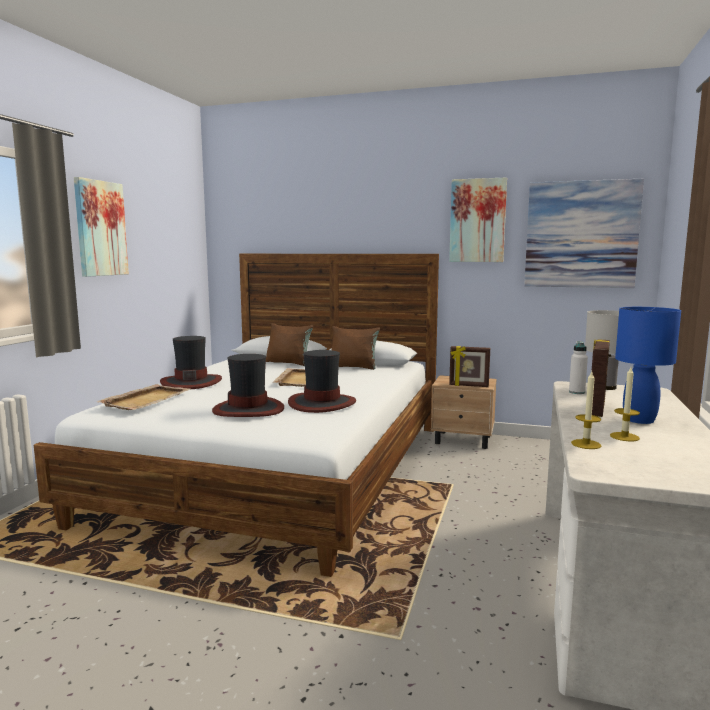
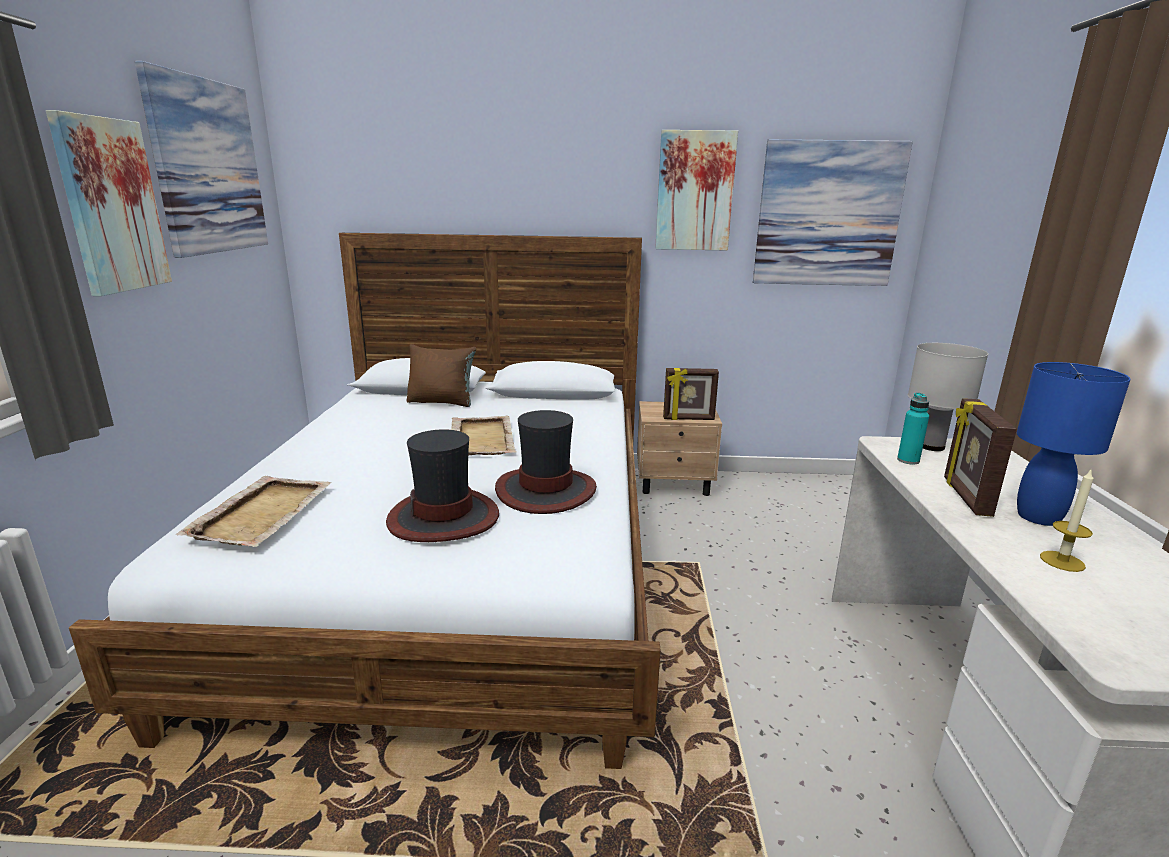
camera: 15 degrees left, 10 degrees up
(161, 211) = (208, 167): none -> picture
(191, 382) = (316, 460): hat -> none
(354, 367) = (540, 404): brown pillow -> none
(576, 392) = (908, 460): white bottle -> turquoise bottle
(586, 444) = (1037, 588): candle -> none

